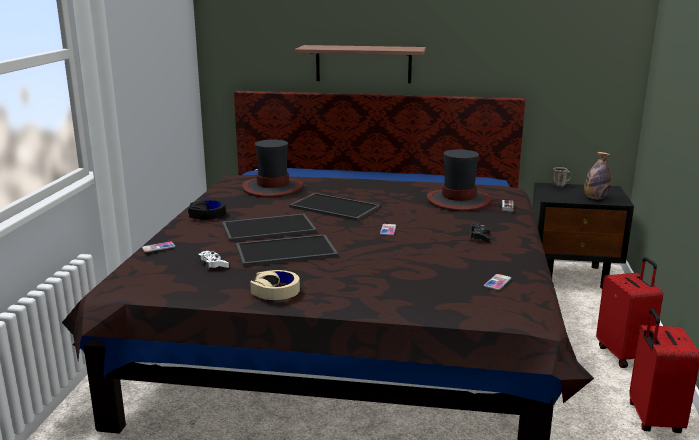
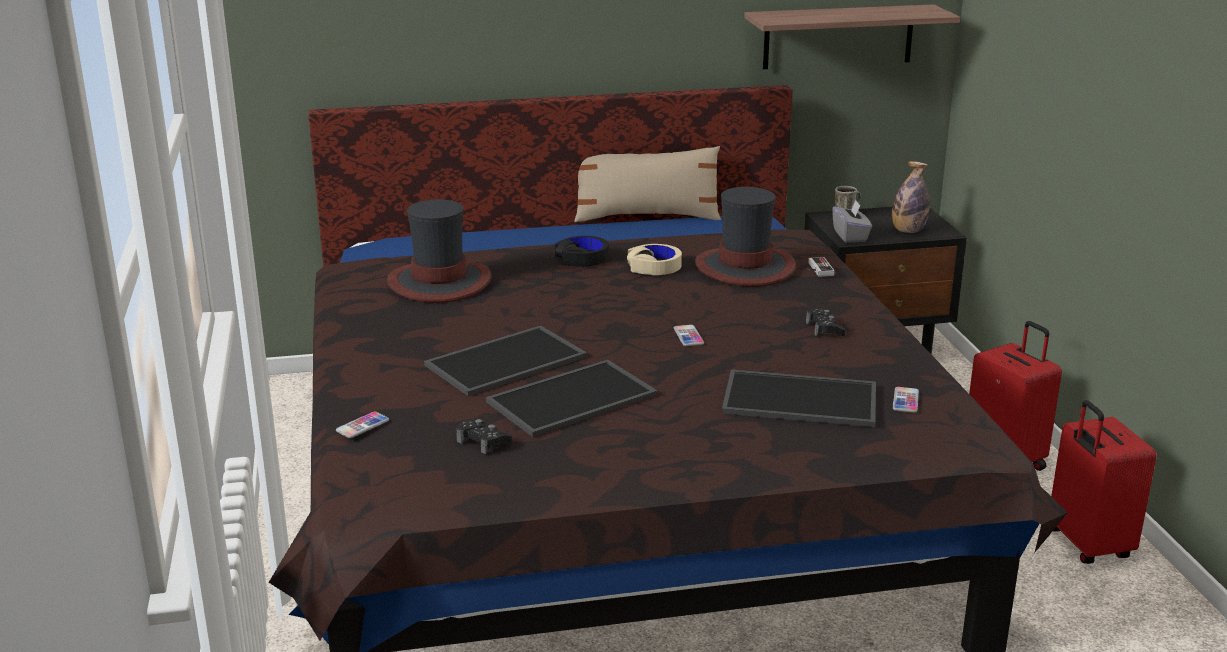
camera: 20 degrees left, 5 degrees up
(207, 215) = (382, 351): black headphones -> black headphones (582, 259)
(213, 264) = (483, 442): white game controller -> black game controller
(275, 291) = (621, 470): beige headphones -> beige headphones (654, 267)
(333, 207) = (570, 307): tray -> tray (798, 400)
(363, 64) = (530, 48): shelf -> shelf (838, 36)
(425, 172) = (647, 217): none -> beige pillow
(553, 197) = (850, 236): none -> grey tissue box

